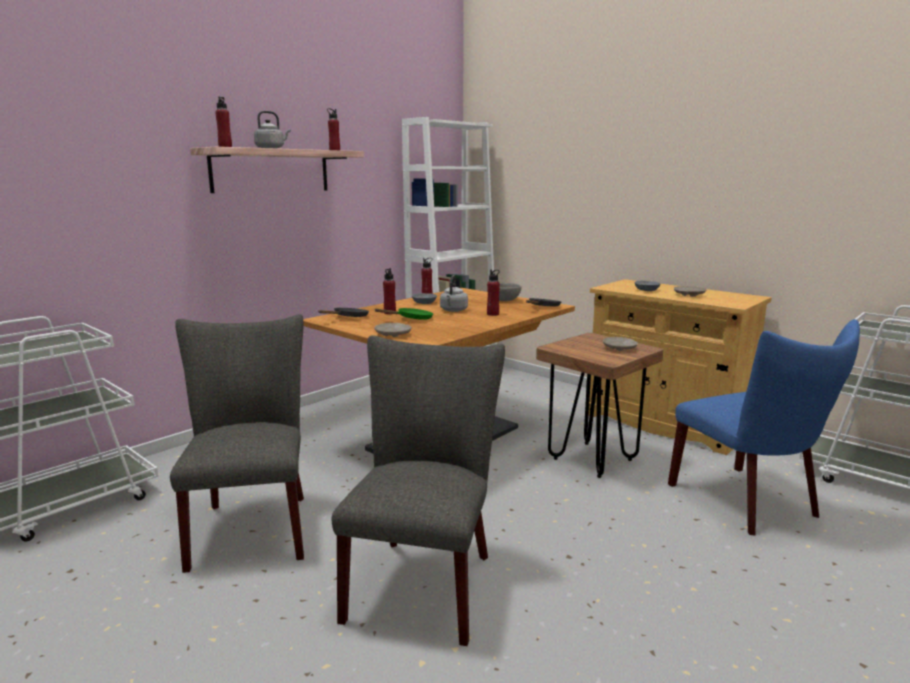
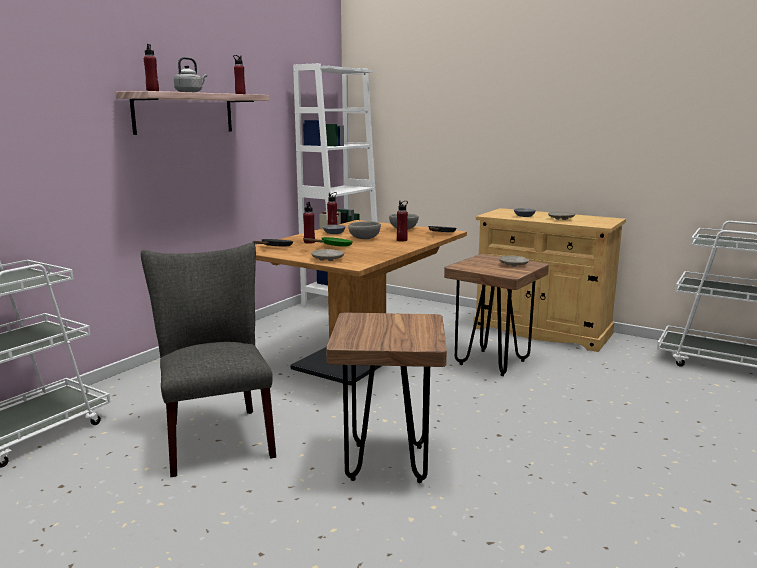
camera: 10 degrees left, 0 degrees up
(424, 580) = (388, 462): grey chair -> brown stool
(453, 310) = (365, 238): grey kettle -> grey bowl
(749, 503) = (626, 385): blue chair -> none

